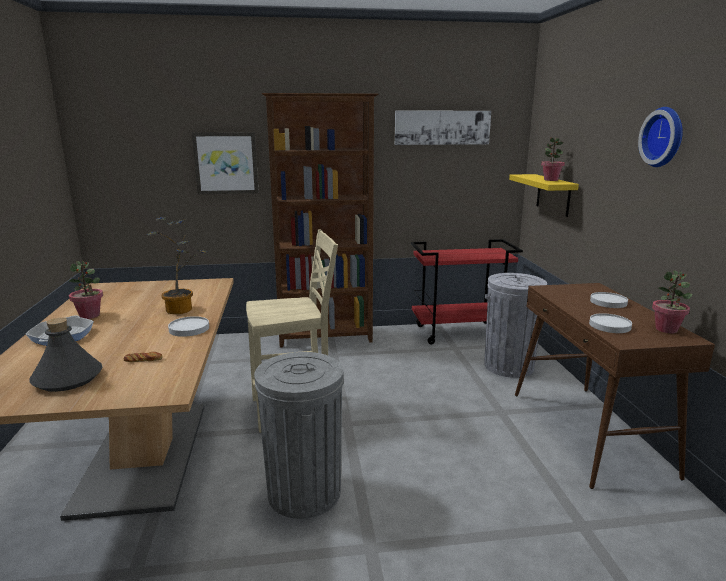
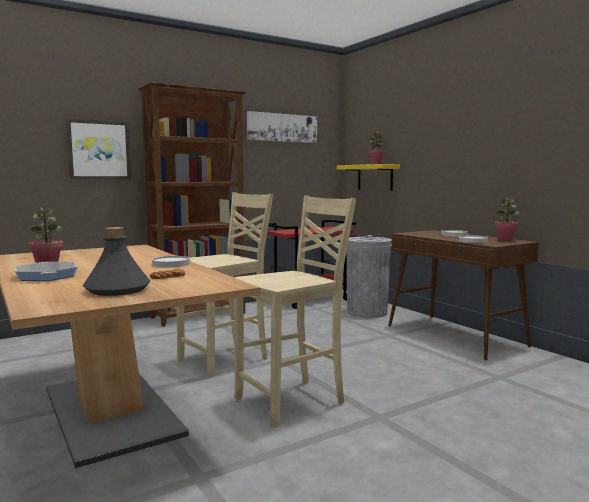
camera: 25 degrees left, 10 degrees down
(183, 310) = (140, 258): potted plant -> none
(304, 492) = (293, 401): grey trash can -> beige chair
(665, 137) = (473, 118): wall clock -> none

